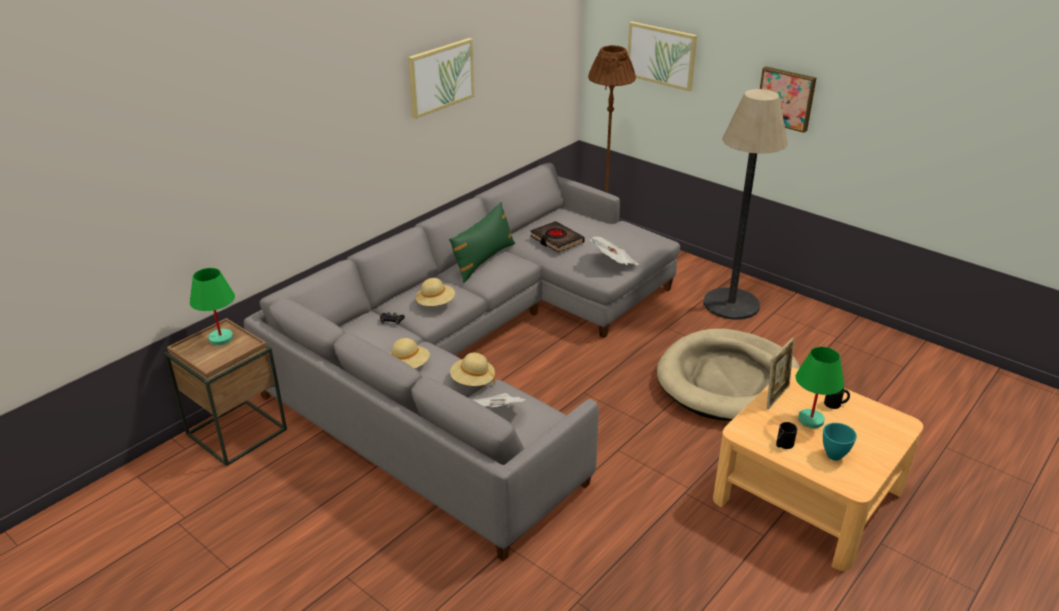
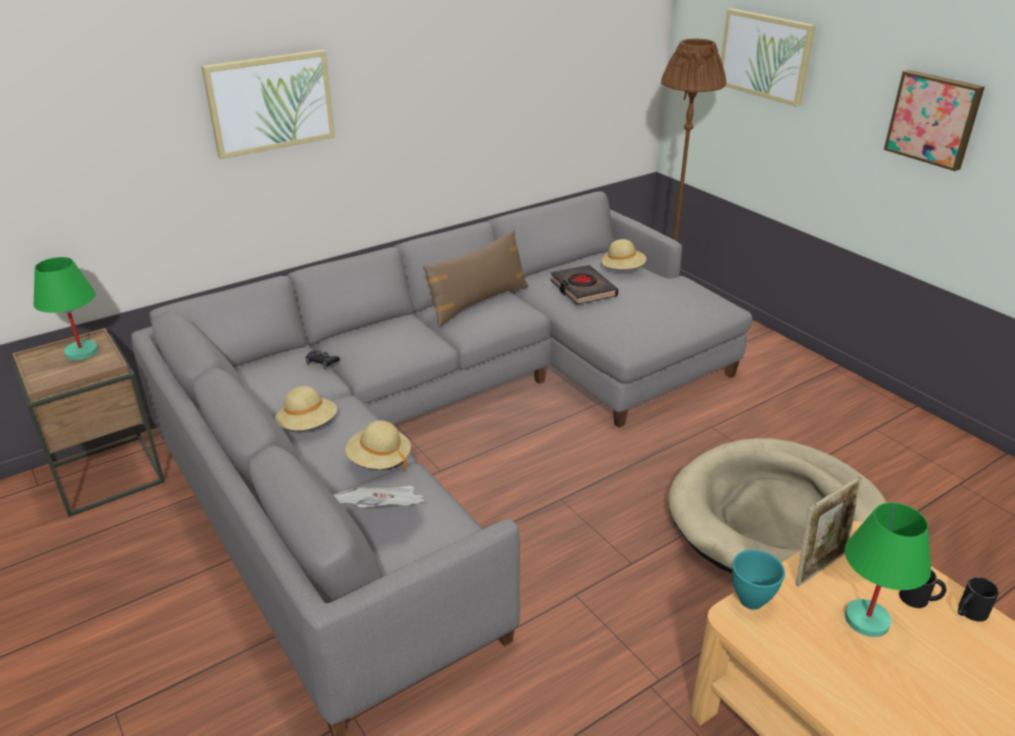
camera: 15 degrees right, 0 degrees up
(436, 303) = (388, 348): beige hat -> beige hat (623, 269)
(440, 77) = (446, 54): picture -> picture (270, 102)
(483, 260) = (478, 302): green pillow -> brown pillow
(613, 263) = (647, 327): newspaper -> none
(731, 304) = (815, 408): floor lamp -> none
(782, 445) = (803, 656): black mug -> black mug (969, 612)
(833, 456) = (890, 697): turquoise bowl -> turquoise bowl (750, 601)

